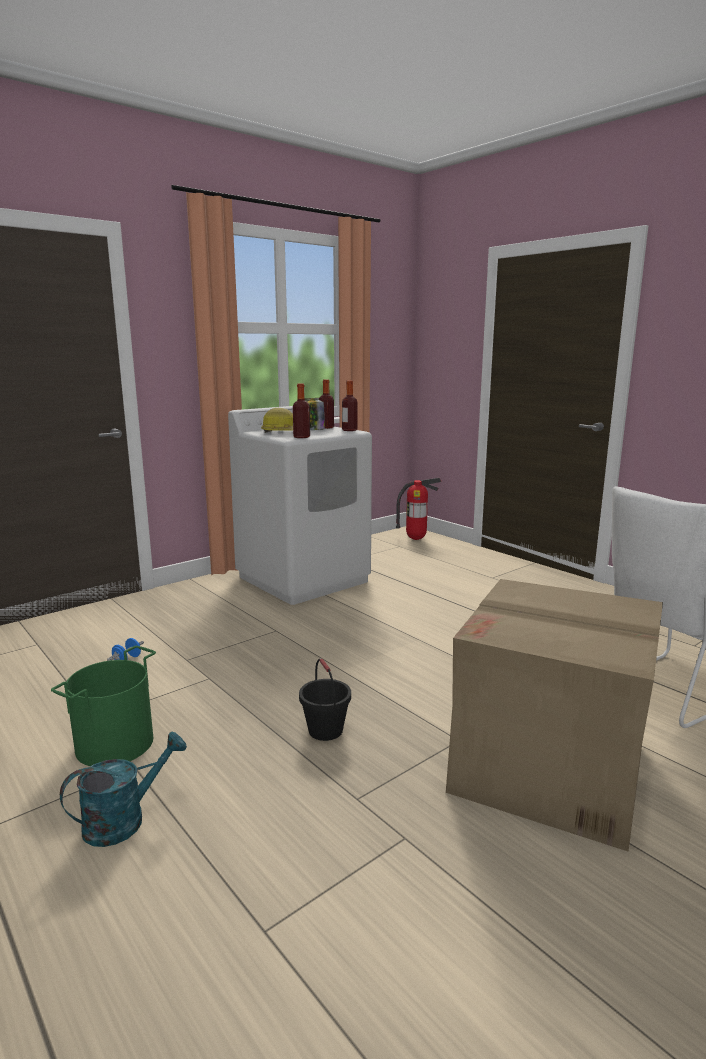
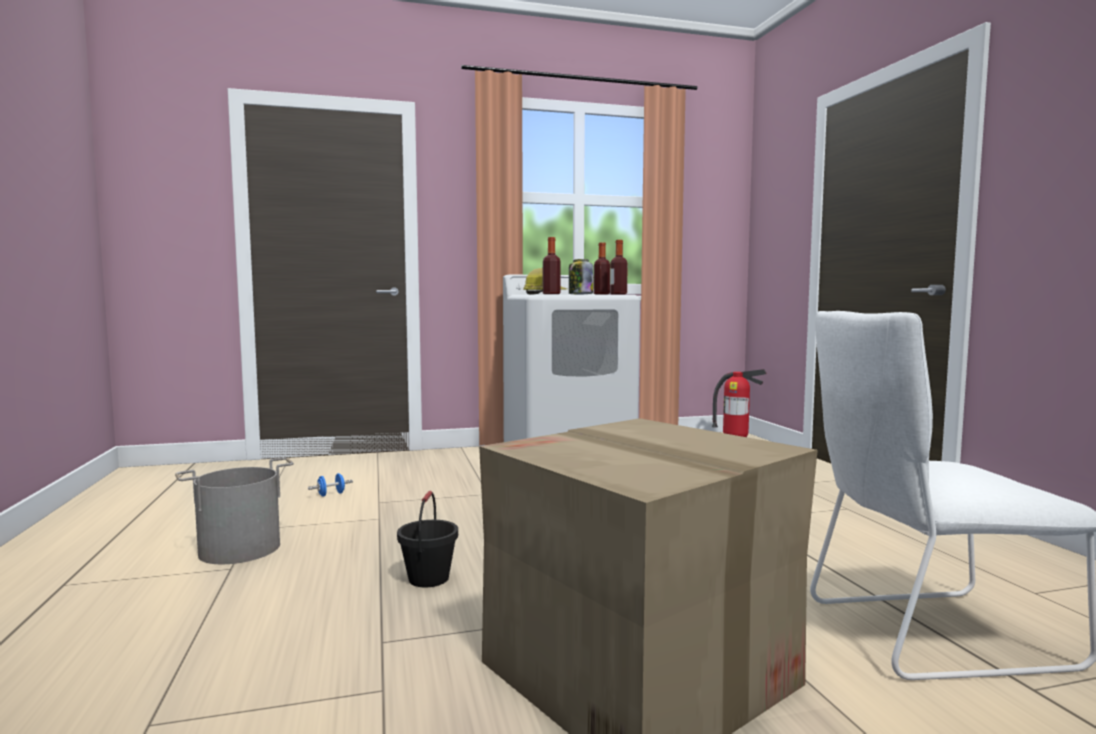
camera: 25 degrees right, 10 degrees down
(115, 744) = (240, 549): green bucket -> grey bucket
(124, 820) = (170, 604): turquoise watering can -> none

